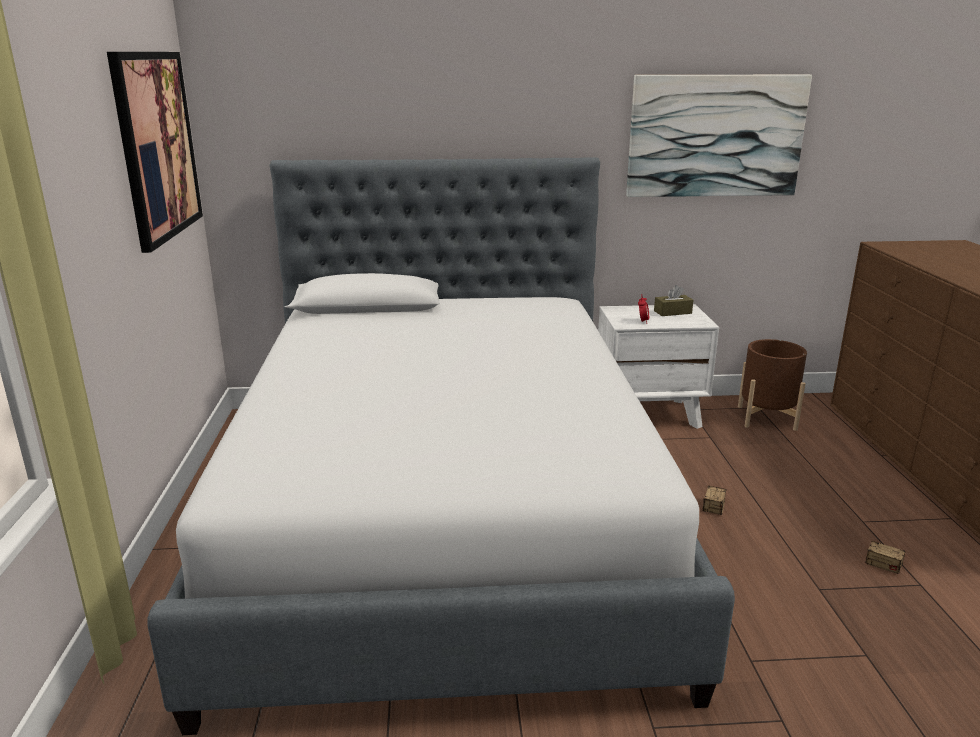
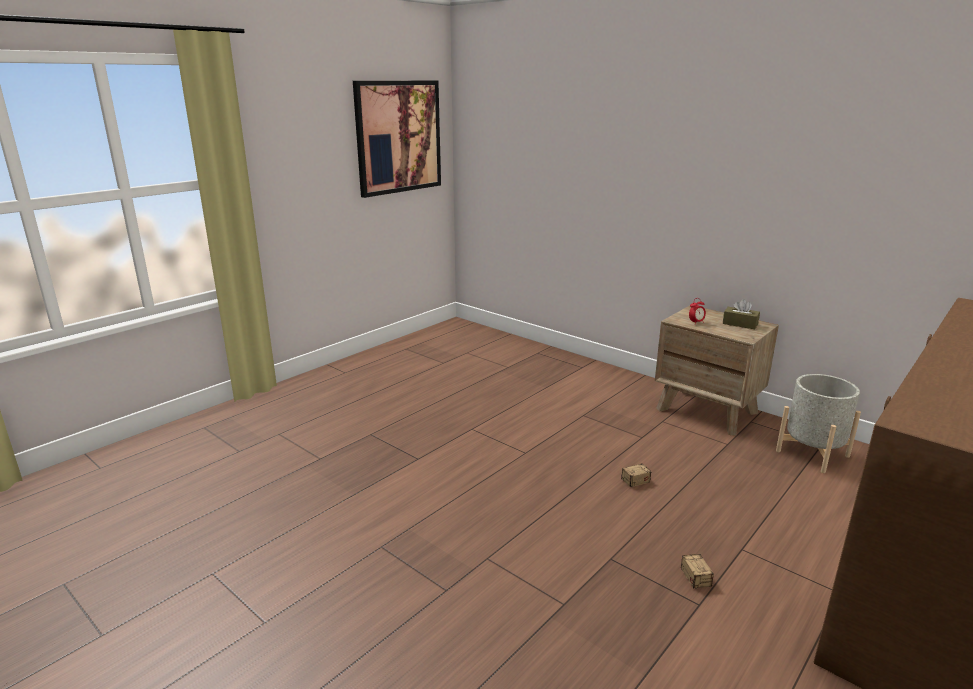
camera: 45 degrees right, 0 degrees up
(446, 515) = (464, 408): bed -> none
(649, 414) = (707, 411): white nightstand -> brown nightstand
(715, 136) = (814, 164): picture -> none
(766, 418) = (812, 453): brown planter -> grey planter

